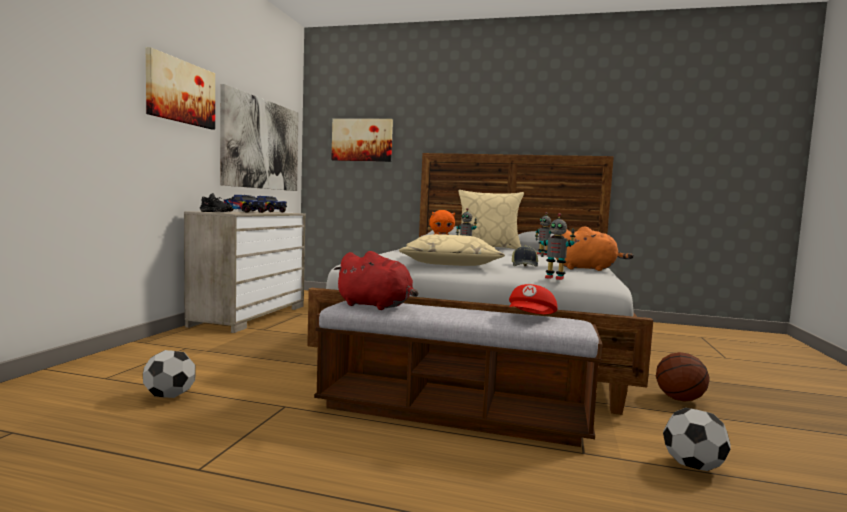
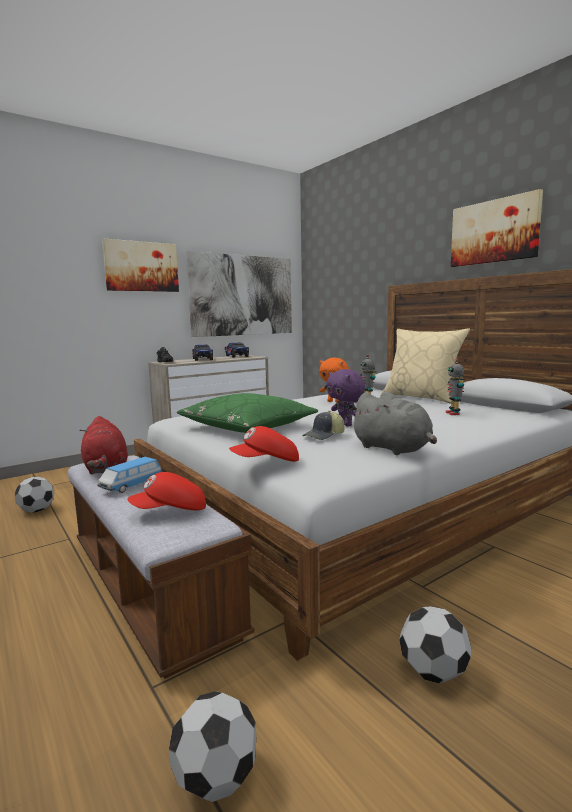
camera: 40 degrees right, 5 degrees up
(362, 140) = (342, 278): picture -> picture (494, 231)
(445, 311) = (131, 485): none -> toy car
(450, 264) = (248, 426): beige pillow -> green pillow
(507, 261) = (345, 425): none -> purple plush toy
(554, 278) = (266, 463): toy robot -> red cap
(586, 269) = (393, 449): orange plush toy -> grey plush toy
(679, 399) = (433, 672): basketball -> football

